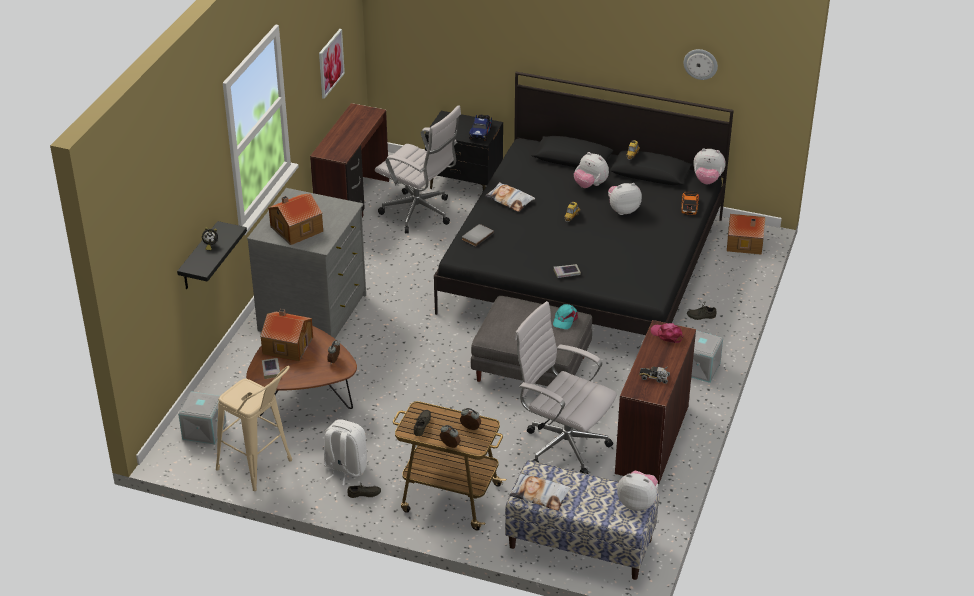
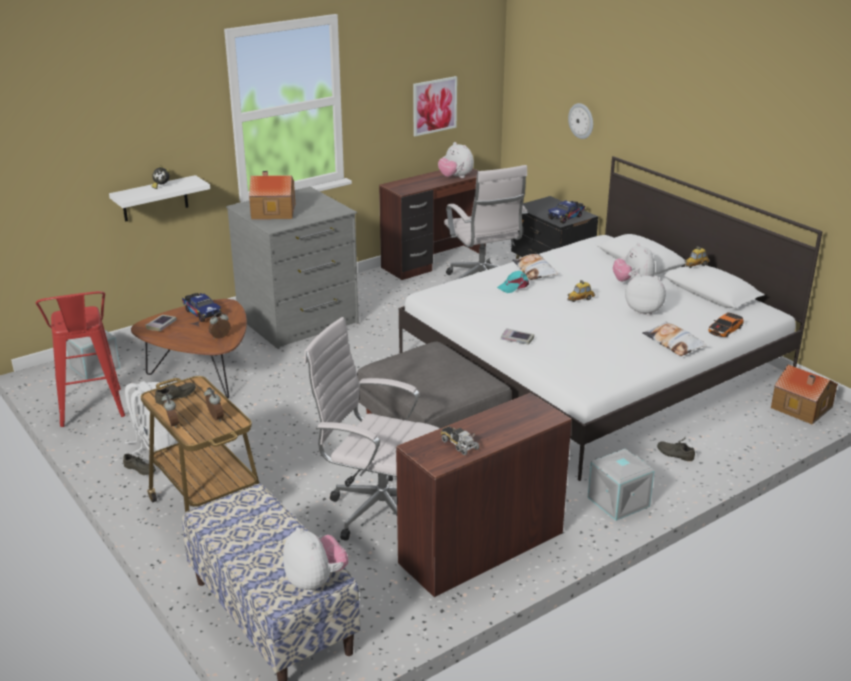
camera: 35 degrees right, 10 degrees down
(199, 257) = (155, 199): black shelf -> white shelf
(260, 468) = (91, 412): beige stool -> red stool
(287, 345) = (202, 313): toy house -> toy truck
(476, 236) = (465, 285): grey book -> none
(540, 495) = (225, 521): pillow -> pillow (673, 343)
(562, 445) = (377, 511): white office chair -> white office chair turned 45 degrees counterclockwise
(565, 319) = (471, 378): turquoise cap -> turquoise cap (514, 286)
(584, 265) = (593, 367): black bed -> white bed
(667, 335) = (528, 411): pink cap -> none
(700, 63) = (795, 165): wall clock -> wall clock (581, 121)
(707, 180) = (772, 315): plush toy -> plush toy (455, 177)

